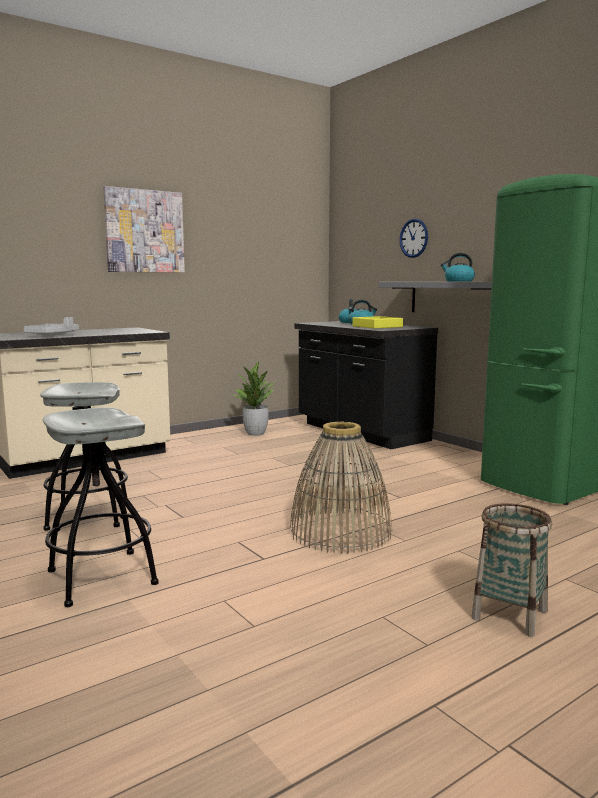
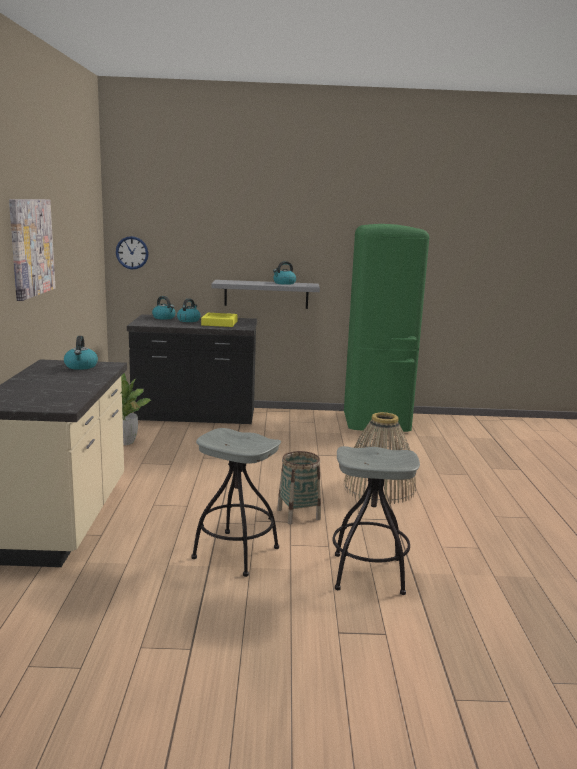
camera: 55 degrees left, 5 degrees up
(52, 335) = (66, 392): grey tray -> none
(133, 330) = (81, 366): none -> kettle
(413, 238) = (223, 242): wall clock -> wall clock (132, 252)
(509, 614) = (515, 492): basket -> basket (298, 514)

